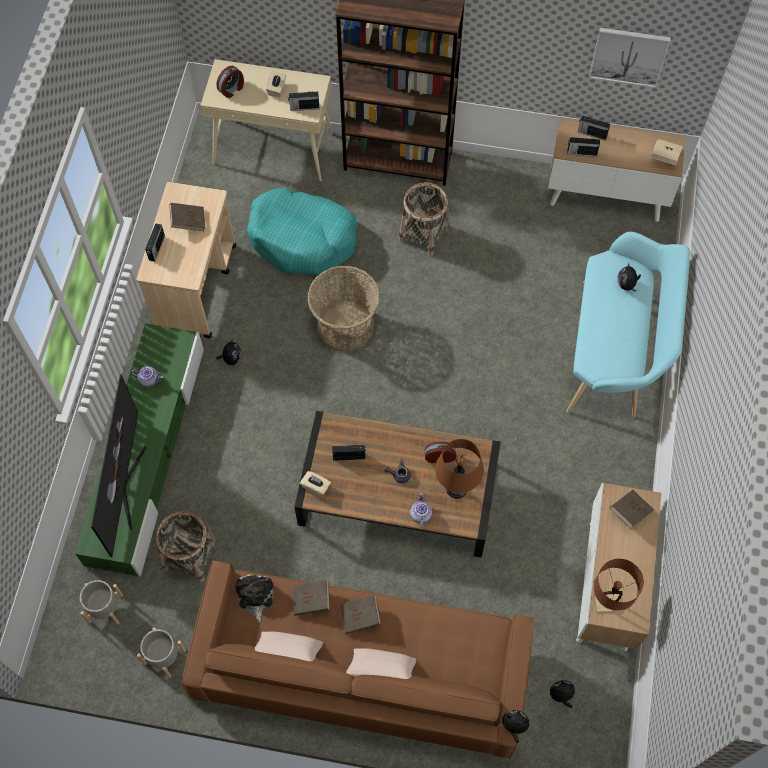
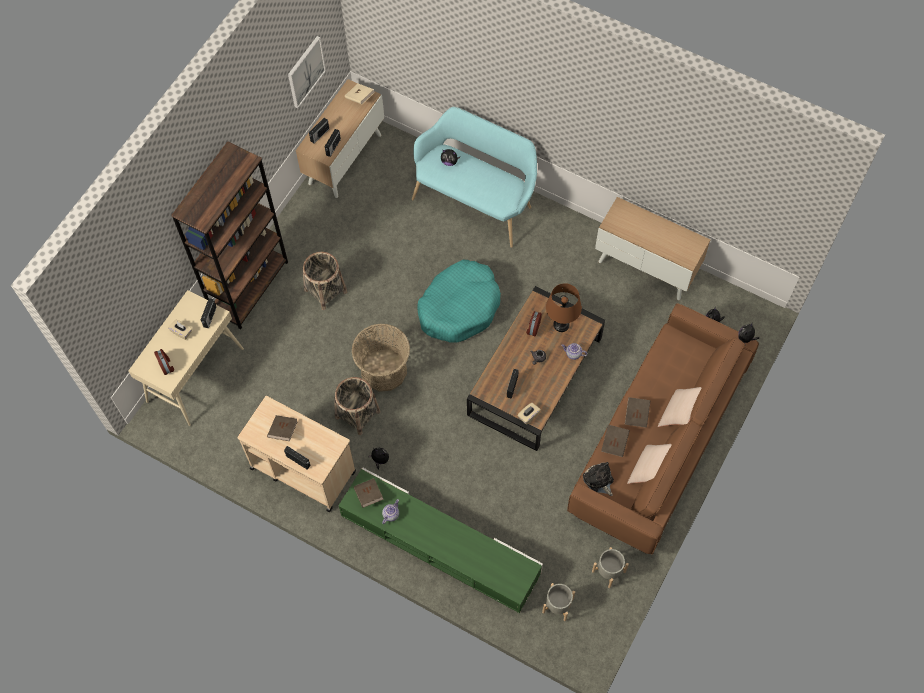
camera: 70 degrees left, 0 degrees up
(124, 487) = (477, 555): television -> none
(191, 556) = (536, 533): basket -> basket (358, 414)
(255, 596) = (599, 480): plush toy -> plush toy turned 45 degrees clockwise
(302, 239) = (292, 378): turquoise dog bed -> turquoise dog bed (459, 307)
(607, 602) = (682, 254): brown table lamp -> none
(629, 512) = (625, 219): brown book -> brown book (368, 495)

